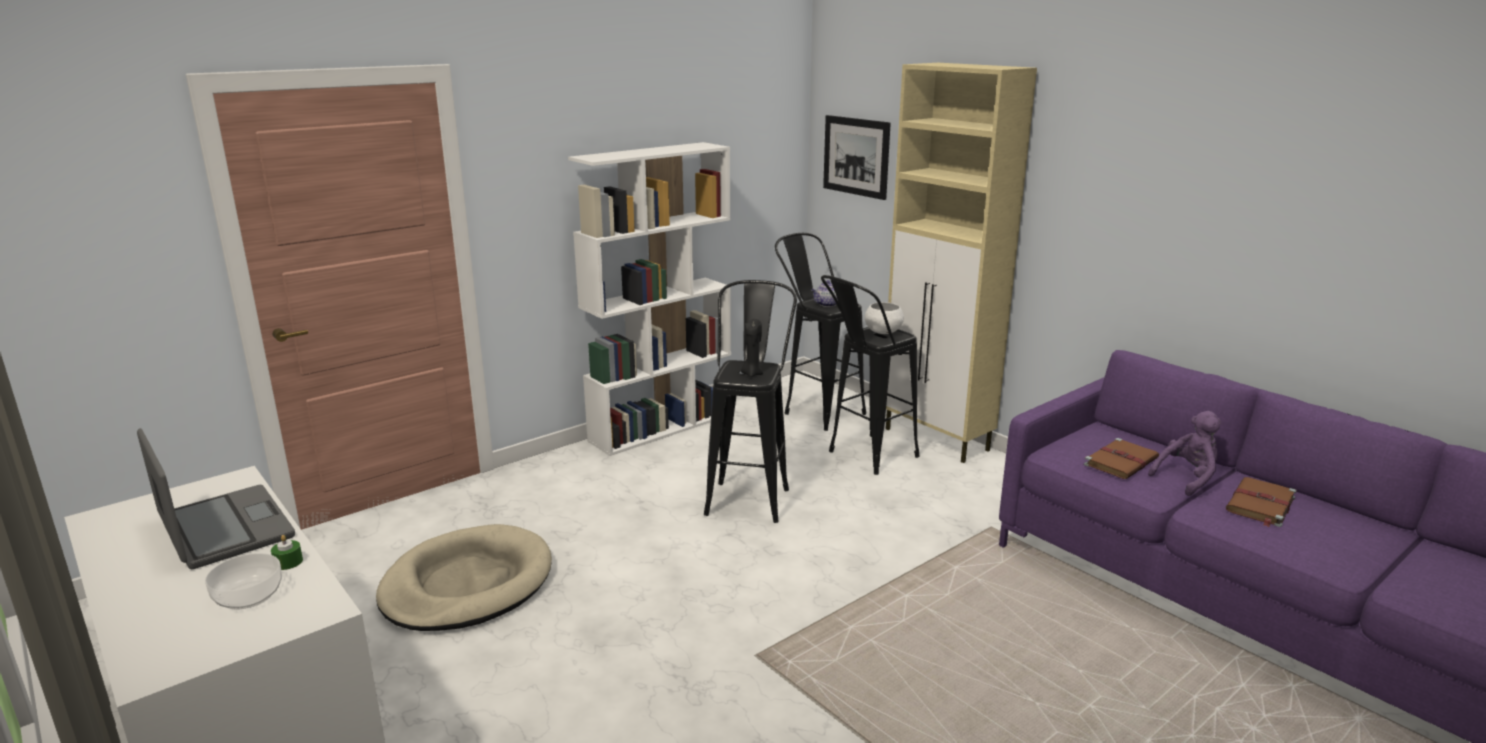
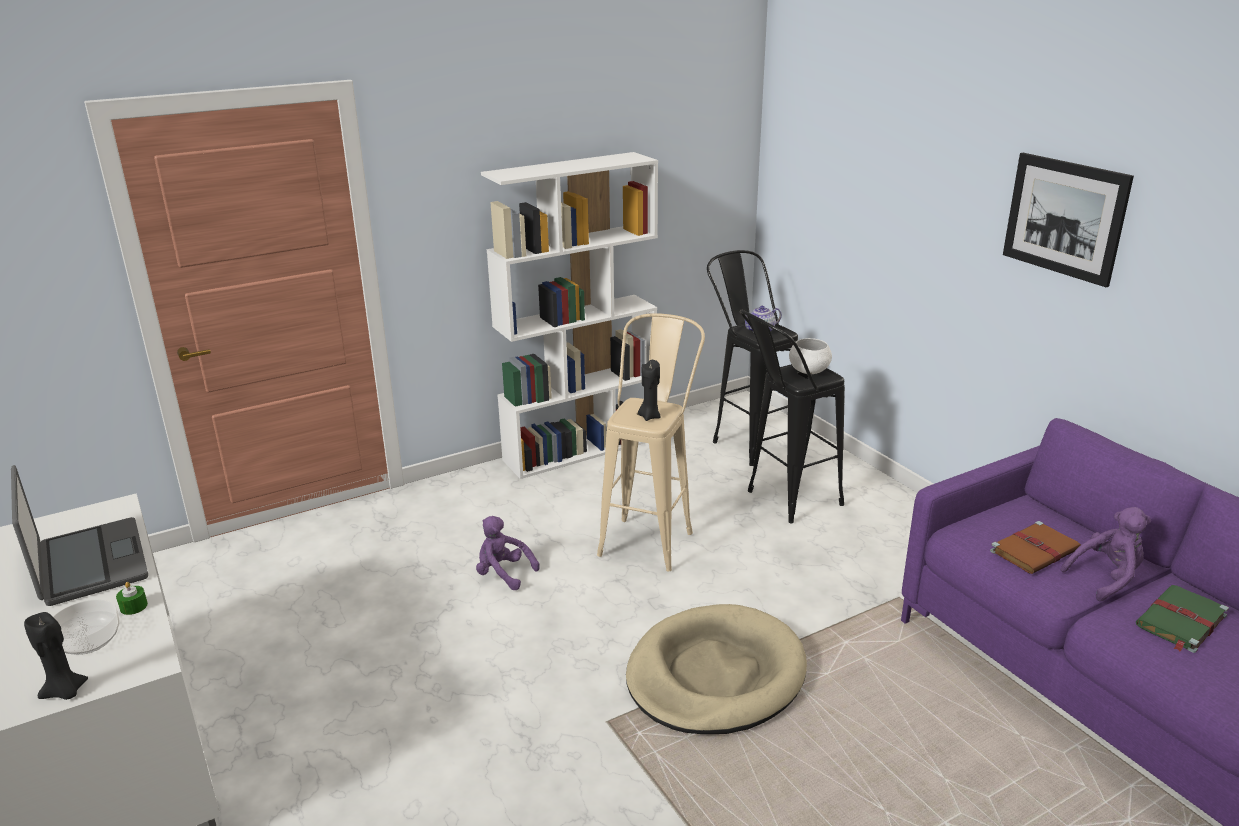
camera: 10 degrees right, 5 degrees up
(239, 643) = (65, 692): none -> black candle
(467, 584) = (348, 612): beige dog bed -> beige dog bed (715, 675)
(616, 538) = (503, 574): none -> purple plush toy
(750, 495) = (650, 536): black stool -> beige stool
(856, 156) = (805, 168): picture -> picture (1064, 217)
(937, 440) = (870, 486): beige cabinet -> none
(1260, 505) = (1180, 621): brown book -> green book

